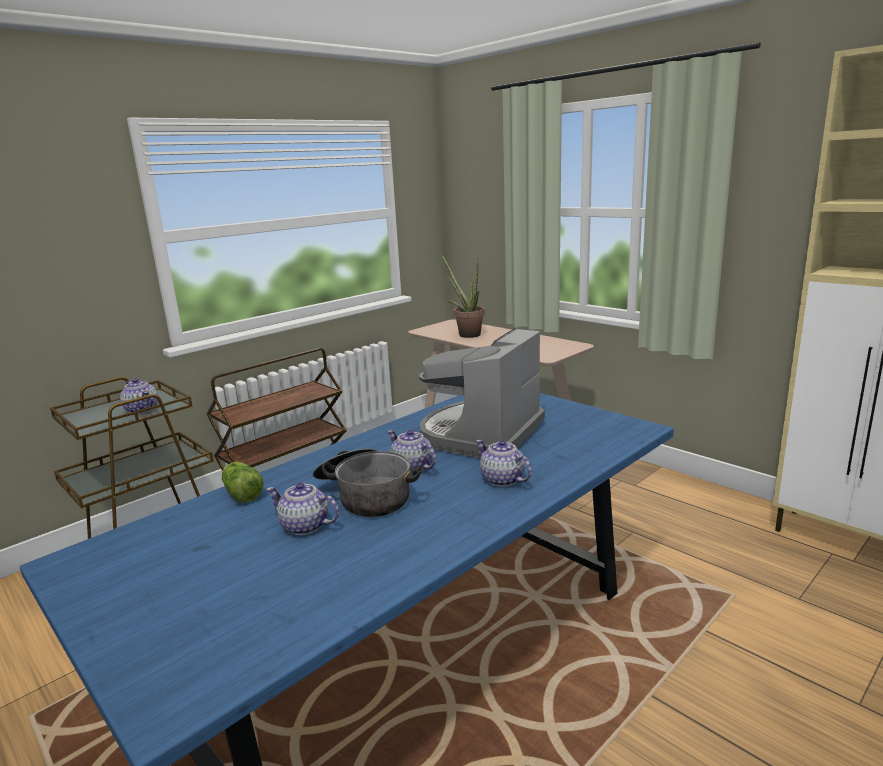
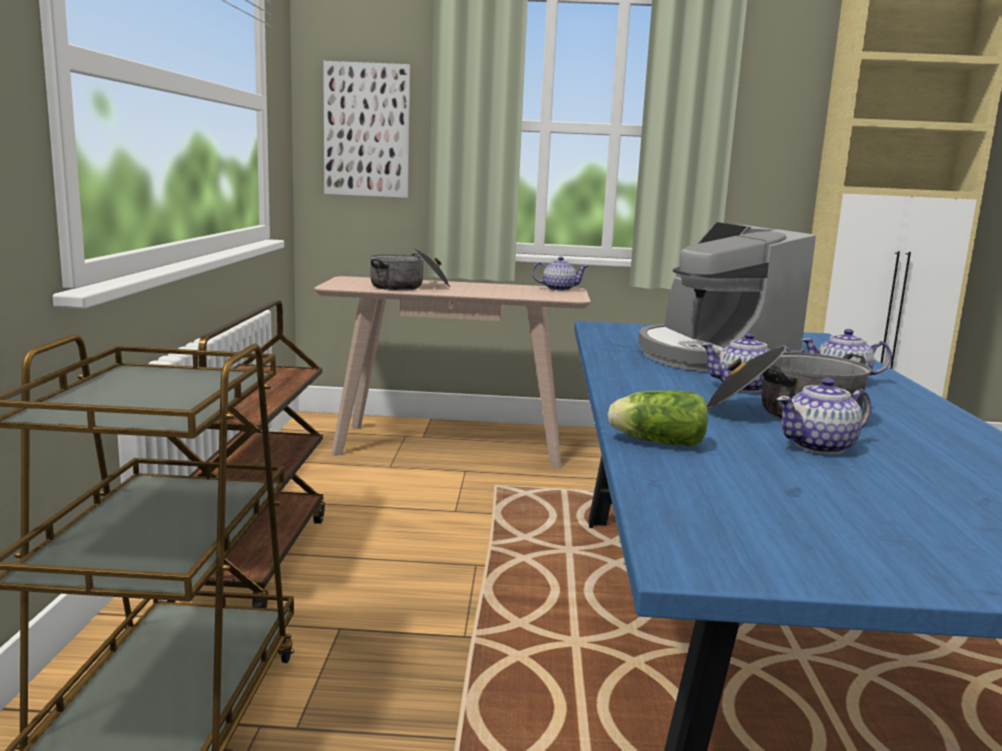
camera: 45 degrees left, 5 degrees down
(142, 409) = (191, 387): teapot -> teapot (558, 289)
(466, 334) = (409, 287): potted plant -> cooking pot
(479, 218) = (367, 130): none -> picture

